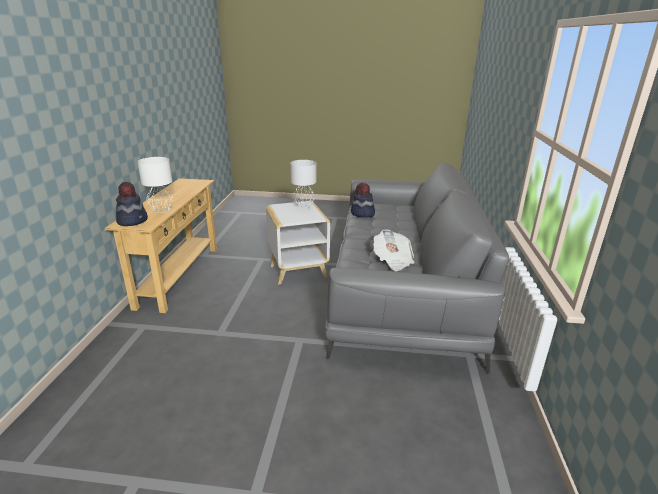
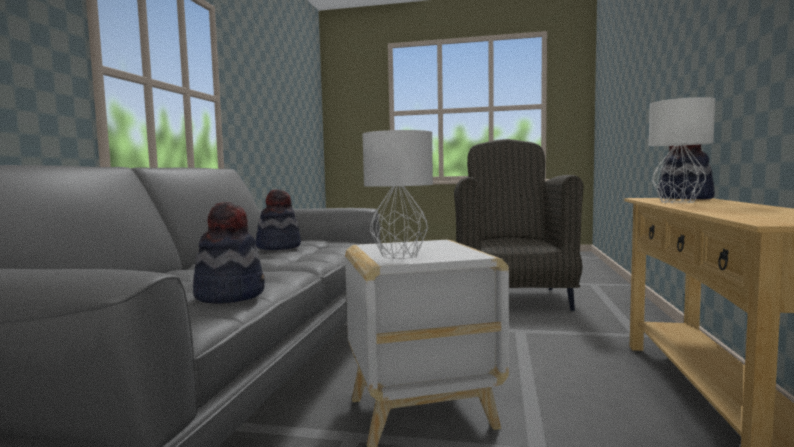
camera: 175 degrees left, 20 degrees down
(184, 402) = (512, 299): none -> grey armchair
(392, 260) = (278, 247): newspaper -> hat

